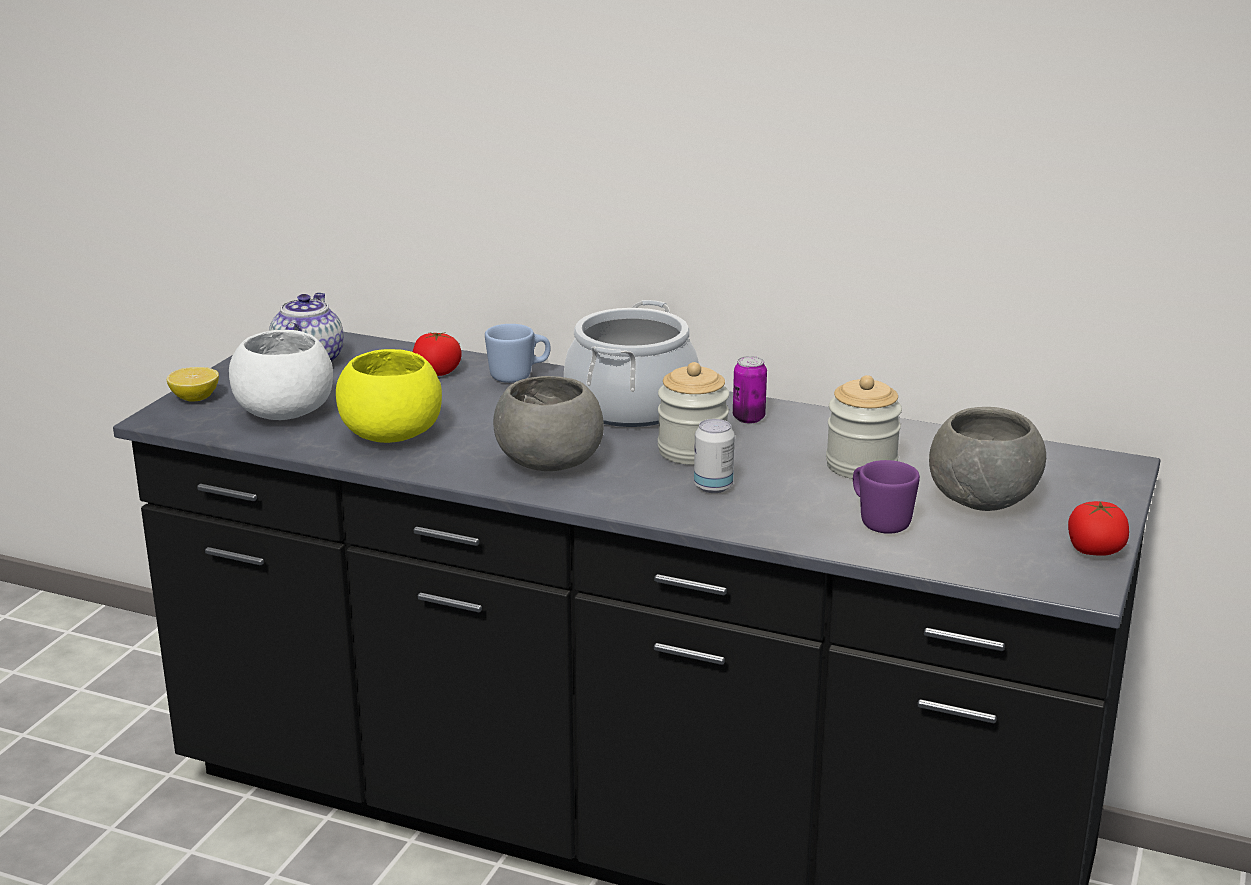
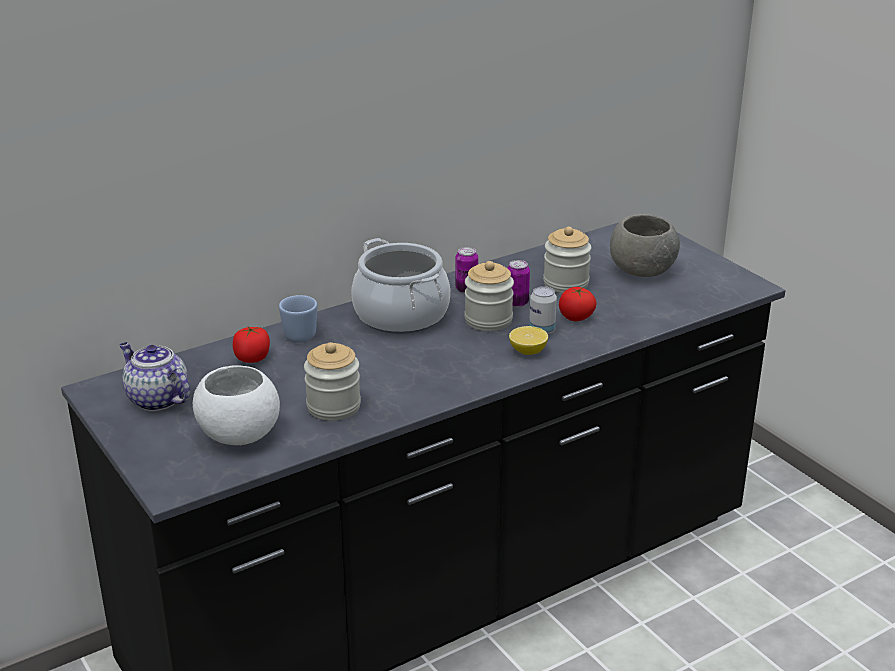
camera: 55 degrees left, 5 degrees up
(195, 398) = (155, 464): lemon -> lemon (528, 351)
(390, 435) = (333, 407): yellow bowl -> jar
(549, 465) = (450, 368): grey bowl -> none
(761, 453) = (517, 303): none -> can
(878, 521) = (634, 304): purple mug -> none
(1094, 551) = (721, 268): tomato -> tomato (576, 317)

